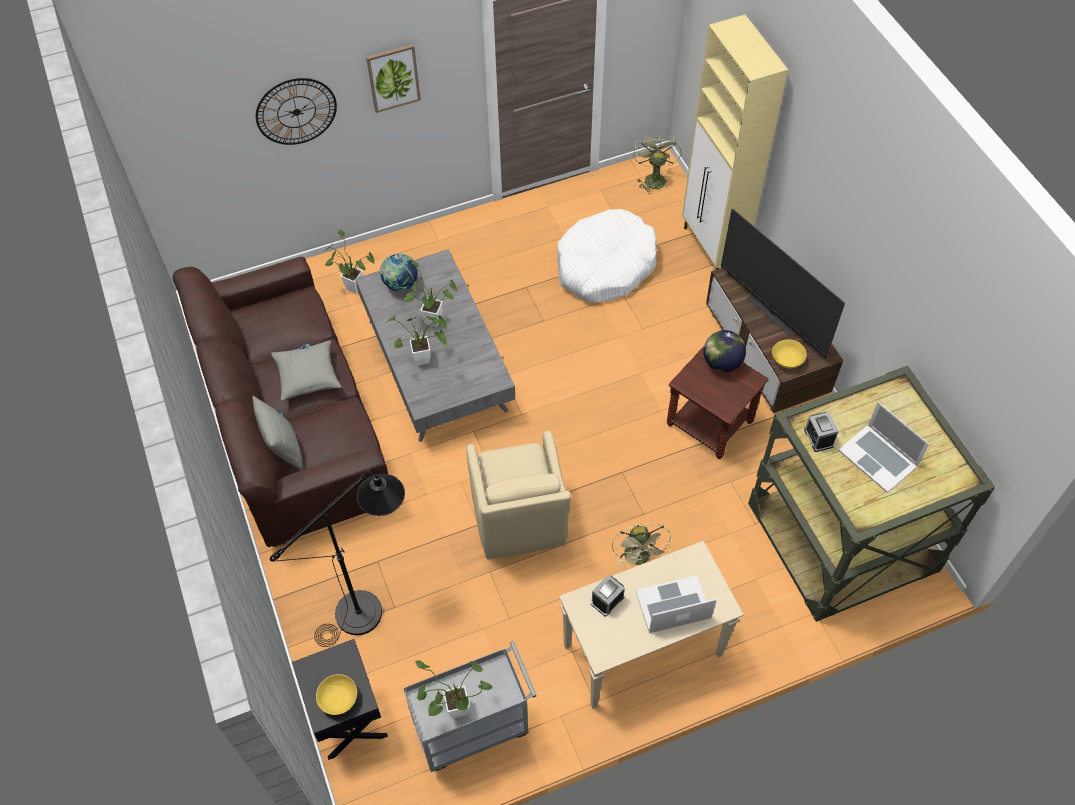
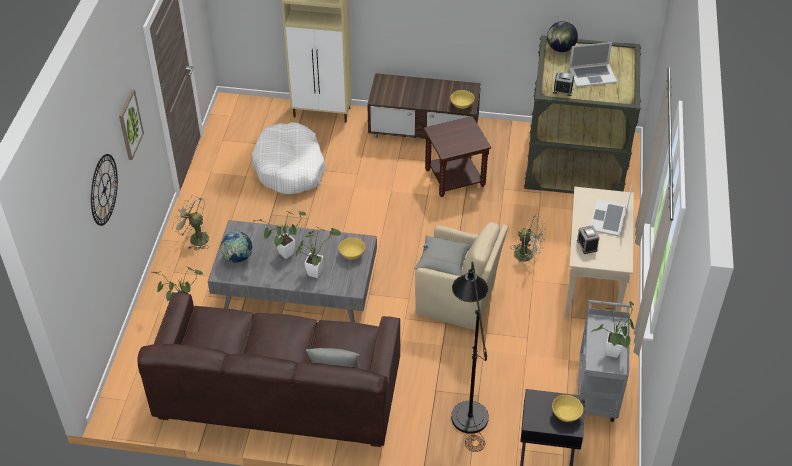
camera: 60 degrees left, 10 degrees down
(308, 377) = (283, 337): grey pillow -> grey pillow (443, 263)
(472, 377) = (351, 254): none -> yellow bowl
(653, 178) = (237, 111): green fan -> green fan (195, 238)
(721, 363) = (445, 129): globe -> globe (560, 49)
(772, 314) = (423, 94): television -> none

